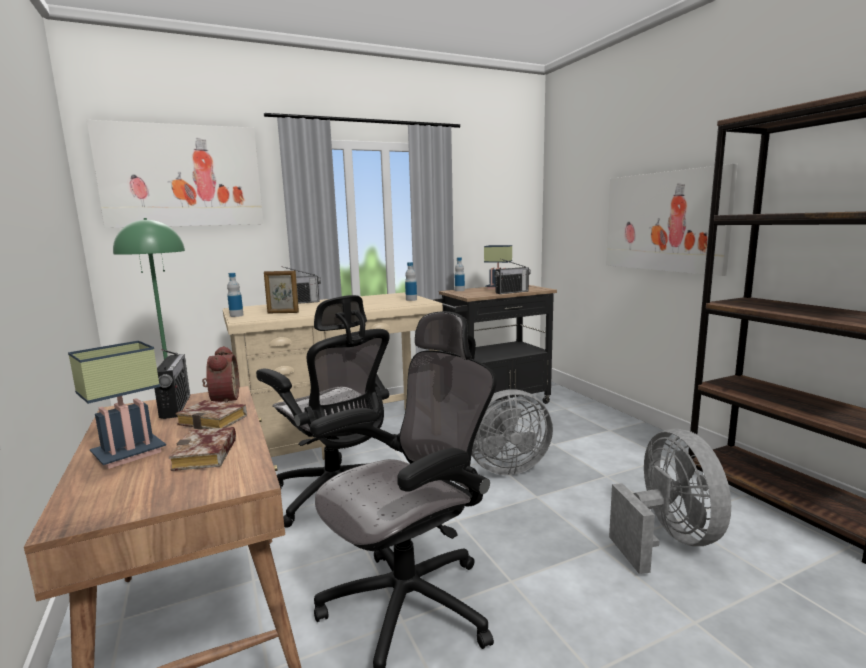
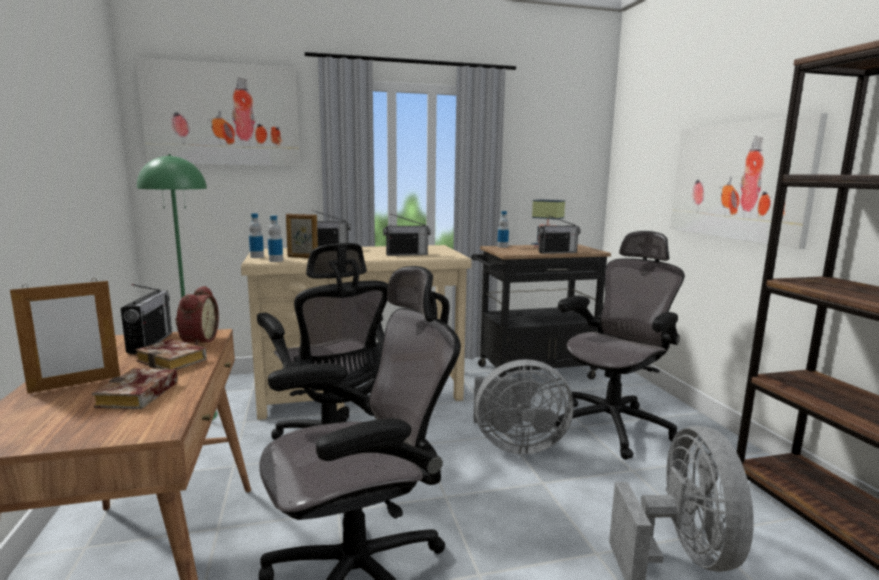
camera: 10 degrees right, 0 degrees up
(131, 452) = (75, 384): table lamp -> picture frame
(380, 303) = (406, 254): none -> radio
(411, 299) = (441, 253): bottle -> bottle (276, 261)
(577, 442) = (612, 426): none -> office chair

